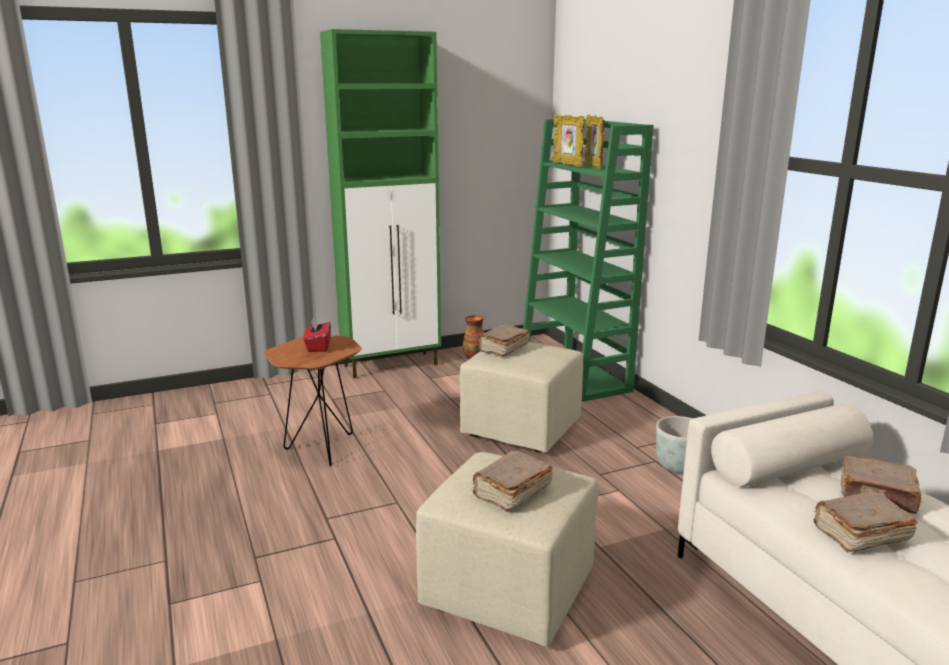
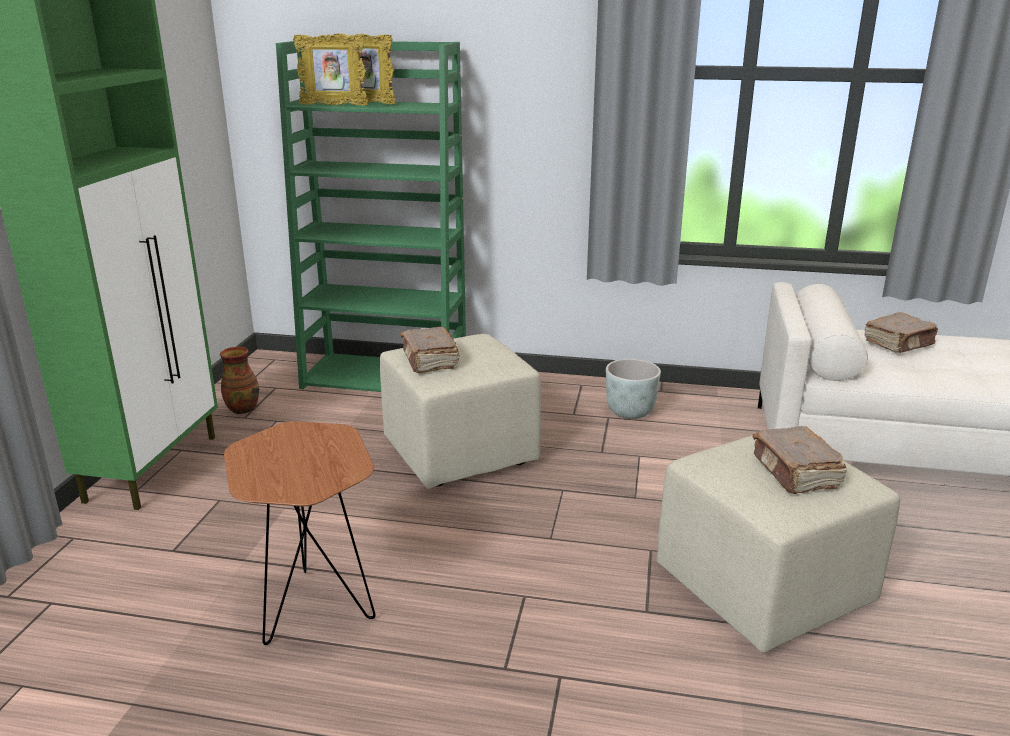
camera: 55 degrees left, 5 degrees up
(318, 347) = (294, 452): red tissue box -> none
(859, 534) = (951, 371): brown book -> none

